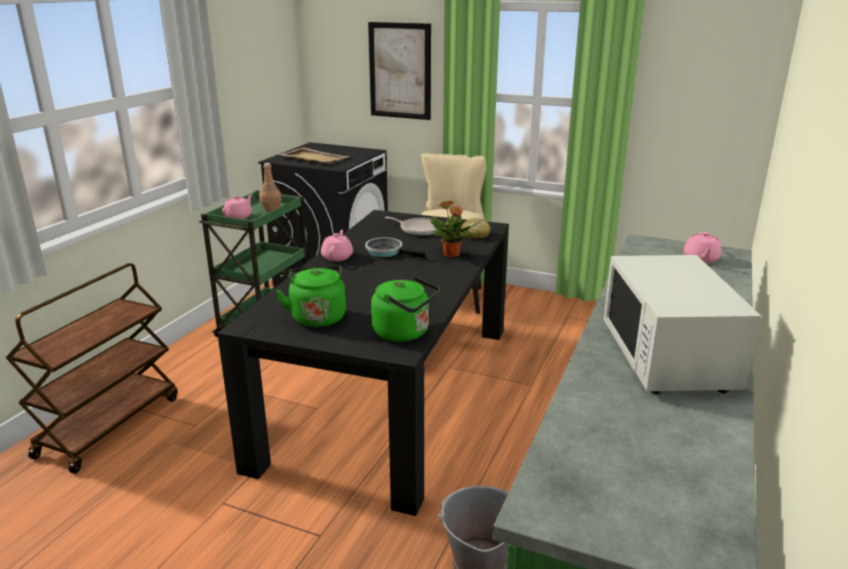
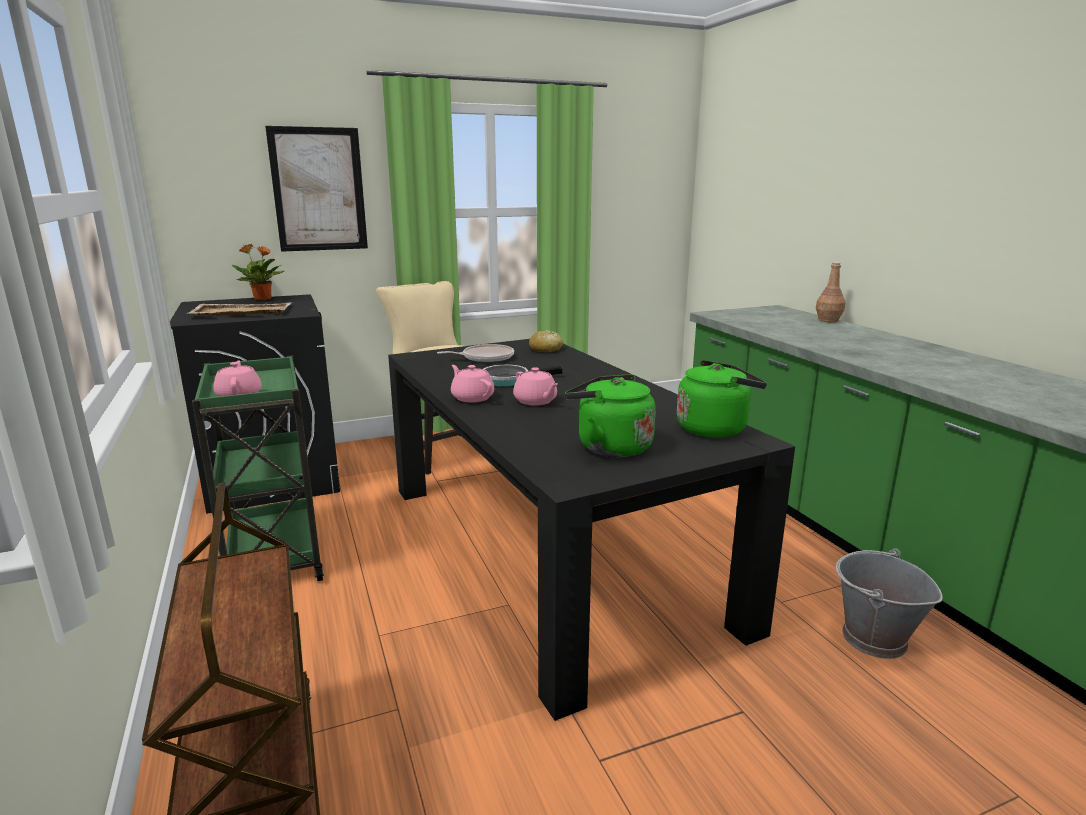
camera: 45 degrees left, 5 degrees down
(271, 209) = (266, 379): brown bottle -> brown bottle (828, 320)
(451, 255) = (571, 367): potted plant -> potted plant (263, 299)
(667, 358) = (944, 364): white microwave -> none
(701, 259) = (775, 314): pink teapot -> pink teapot (535, 401)

